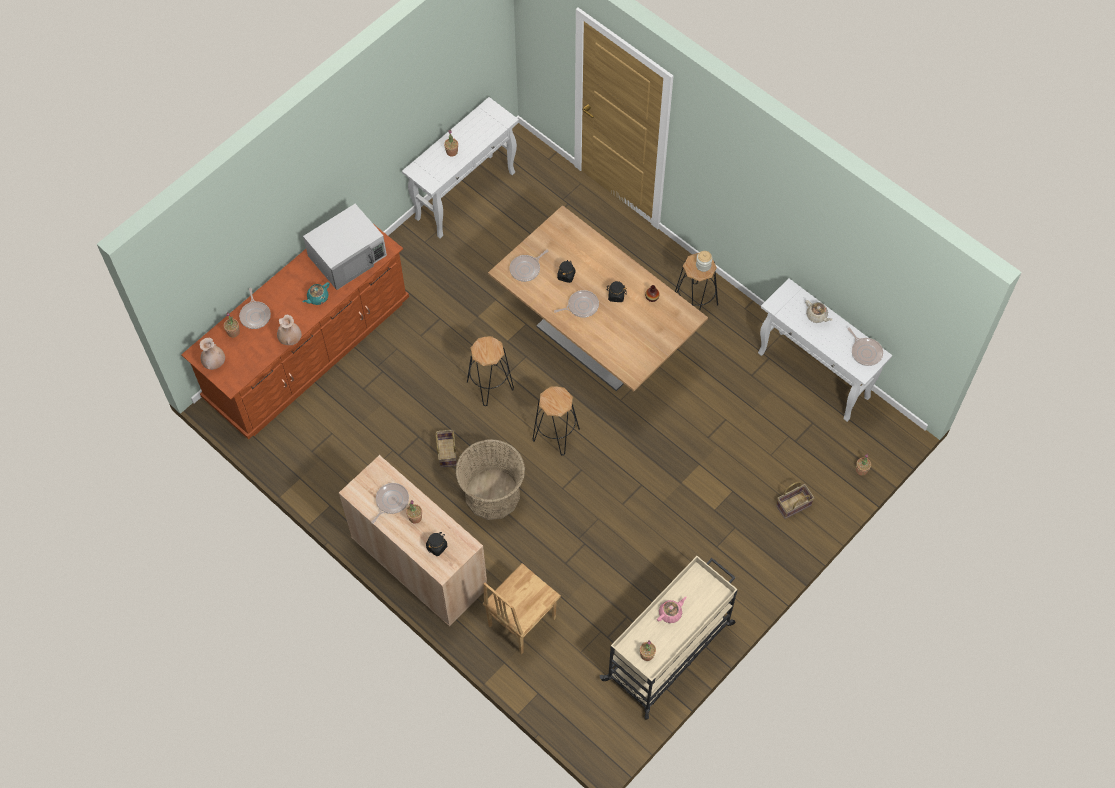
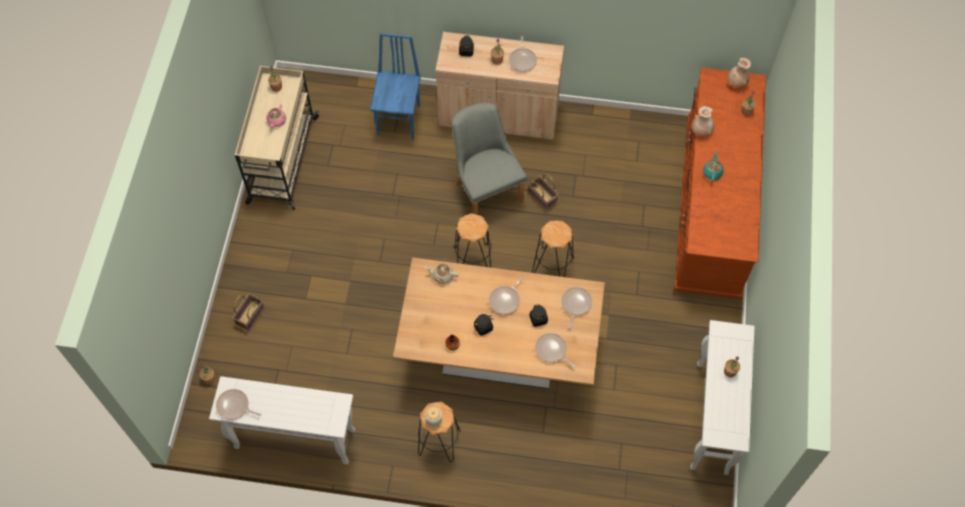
camera: 145 degrees right, 0 degrees up
(255, 315) = (744, 132): frying pan -> frying pan (552, 350)
(348, 256) = (722, 219): white microwave -> none
(492, 494) = (485, 188): basket -> grey chair
(521, 622) = (400, 120): brown chair -> blue chair
(817, 316) = (297, 415): beige teapot -> beige teapot (442, 276)

